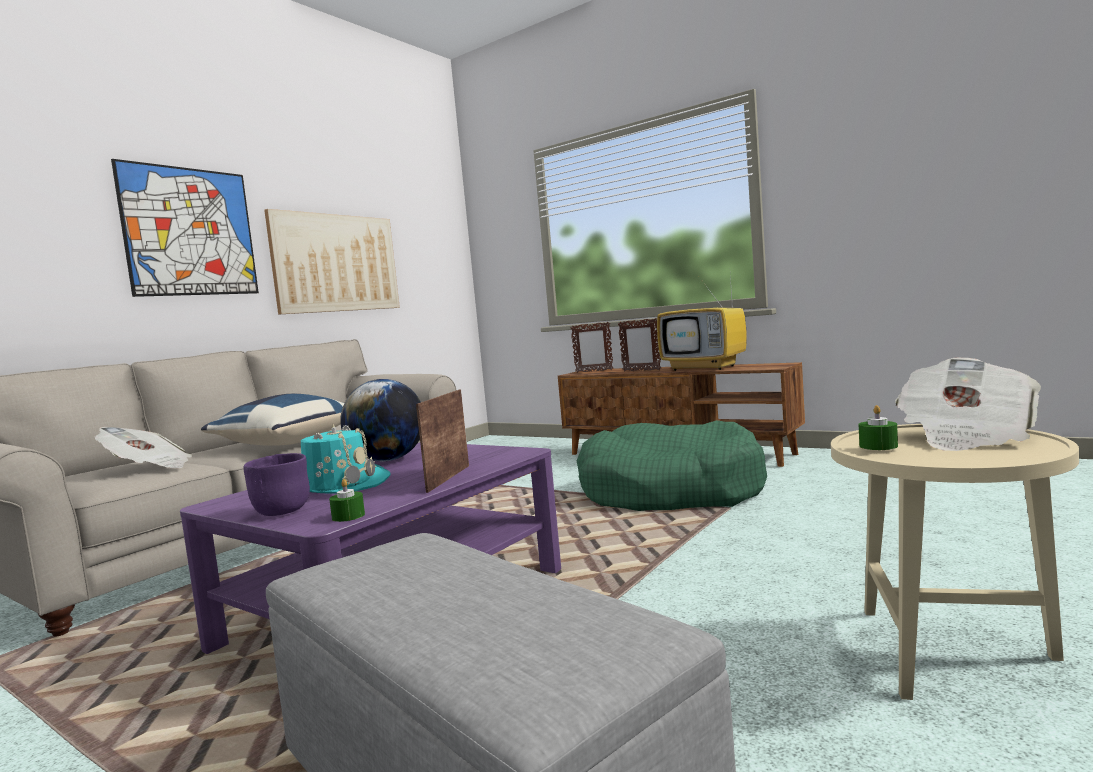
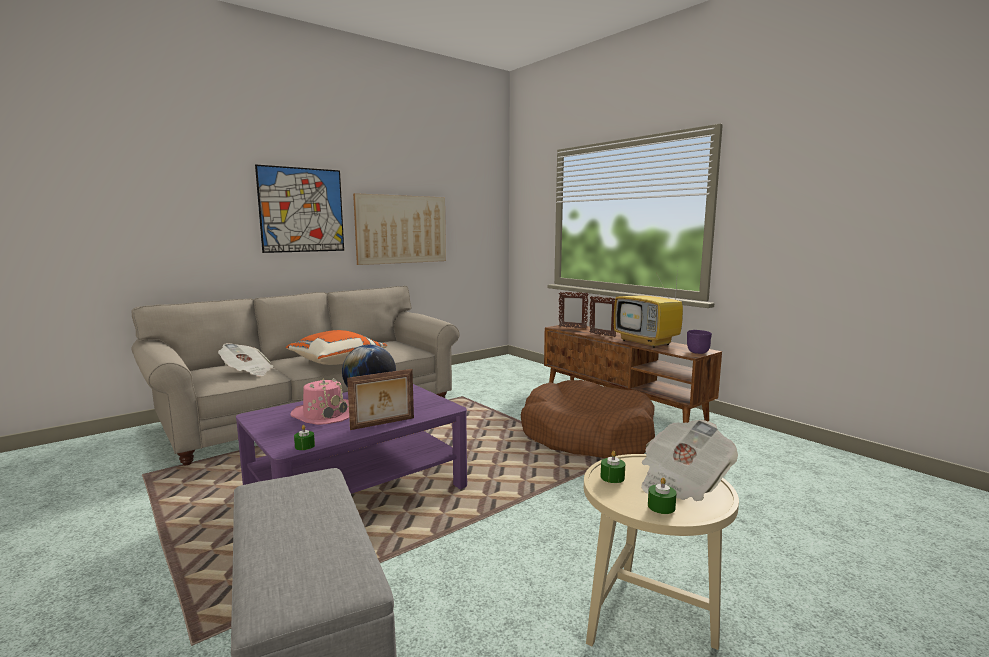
camera: 15 degrees right, 5 degrees up
(280, 512) = (278, 432): purple bowl -> purple bowl (697, 352)
(288, 443) = (336, 362): blue pillow -> orange pillow
(336, 485) = (324, 414): turquoise hat -> pink hat
(447, 478) = (383, 424): picture frame -> picture frame turned 150 degrees counterclockwise
(670, 491) = (586, 436): green dog bed -> brown dog bed
(988, 454) = (661, 507): none -> green candle

